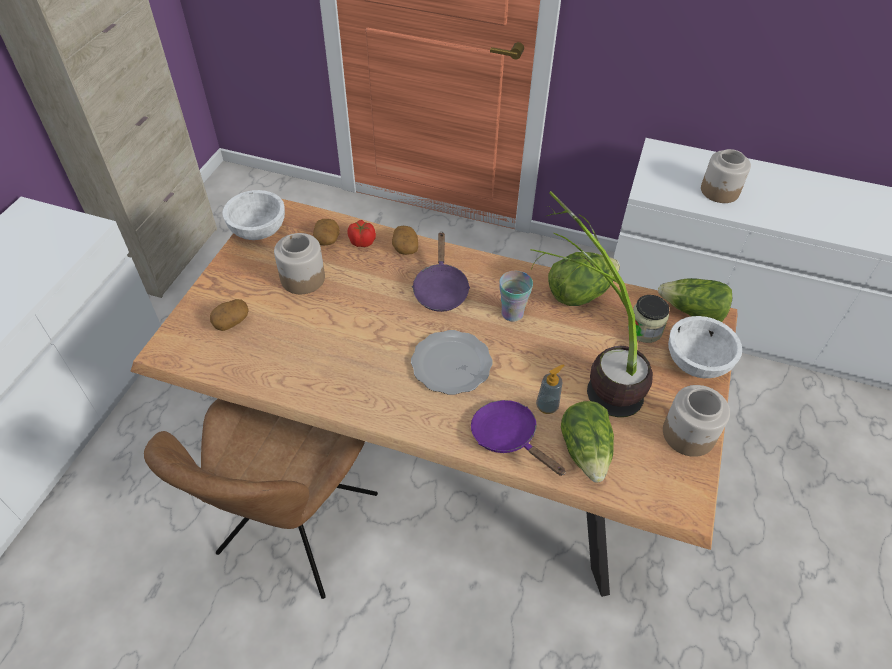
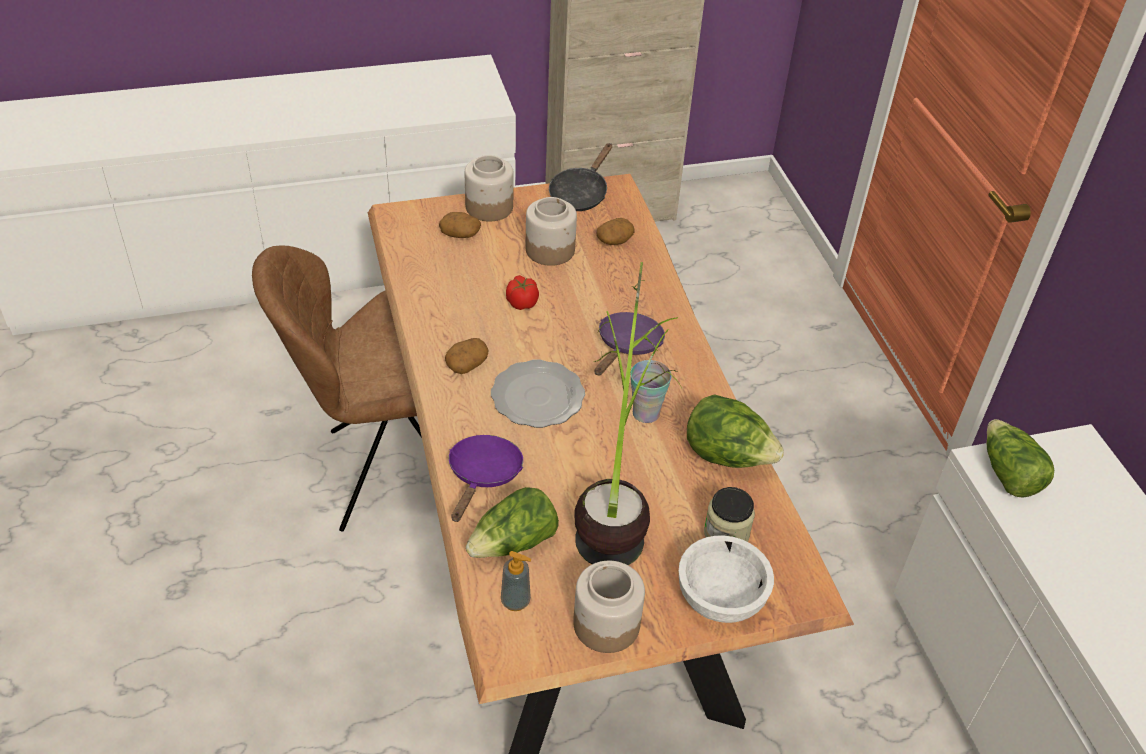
camera: 55 degrees right, 5 degrees down
(258, 230) = (580, 193): white bowl -> black frying pan
(362, 241) = (635, 264): tomato -> tomato (522, 302)
(405, 247) = (659, 296): potato -> potato (467, 364)
(440, 289) = (627, 346): purple frying pan -> purple frying pan turned 150 degrees clockwise
(547, 406) = (546, 490): soap dispenser -> soap dispenser (515, 601)
(692, 312) = (799, 569): lettuce -> lettuce (1007, 473)
(720, 191) = (1072, 536): jar -> jar (488, 207)

